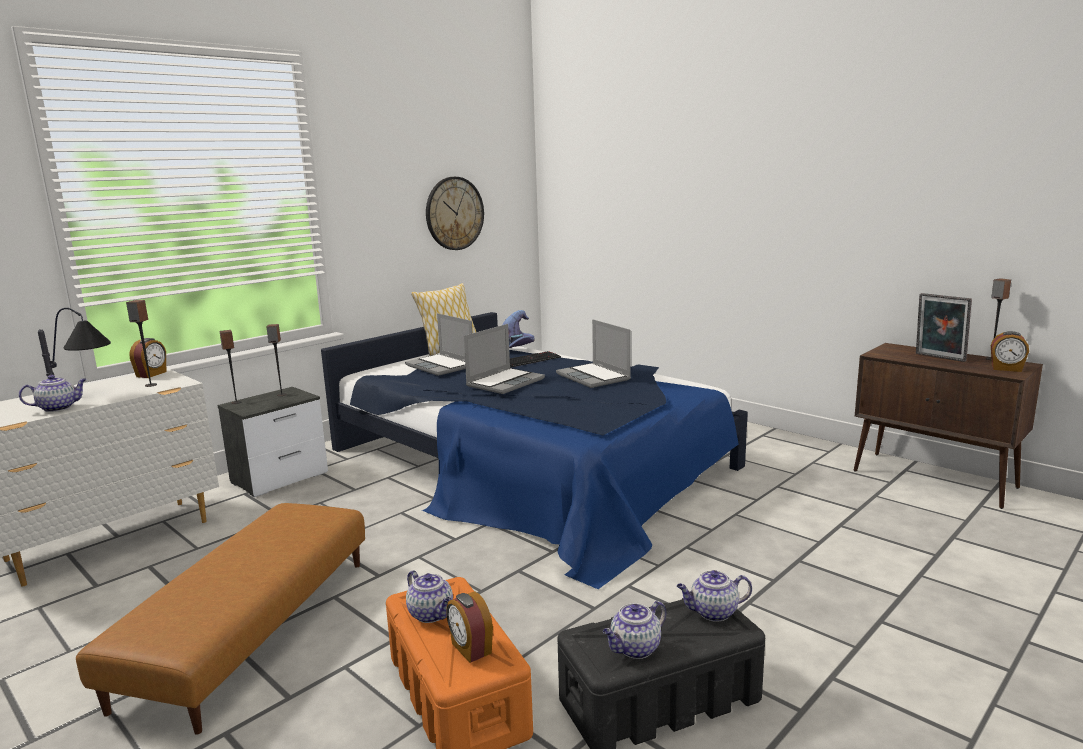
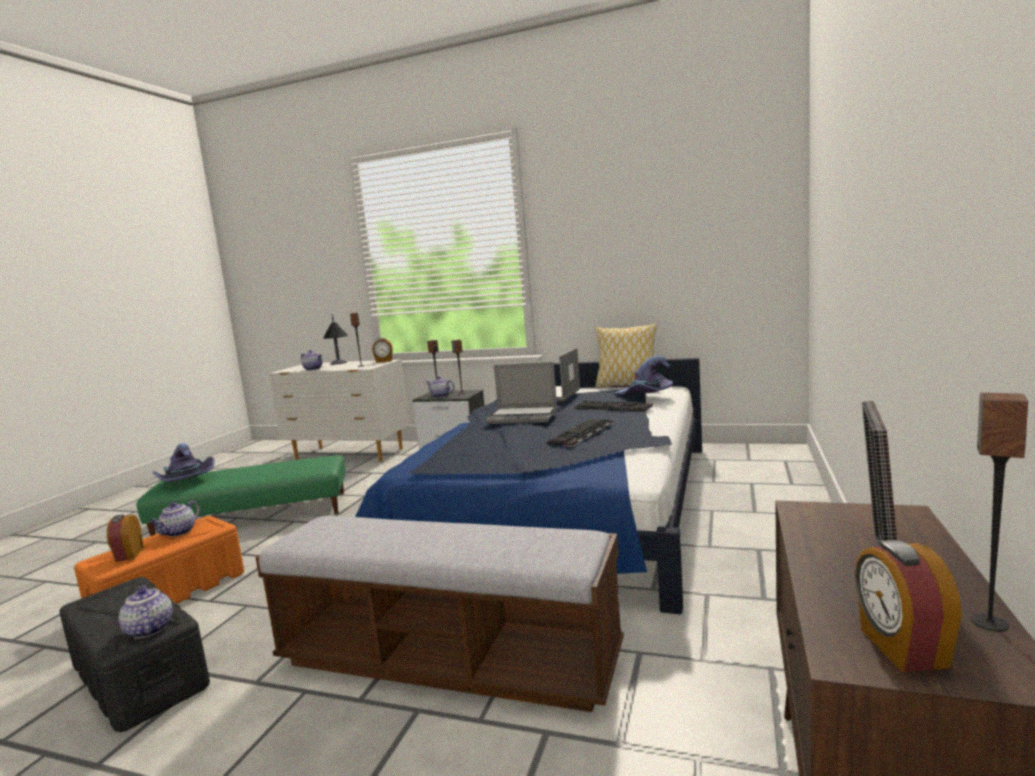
camera: 65 degrees right, 5 degrees down
(175, 618) = (185, 481): none -> purple hat
(249, 628) = (254, 515): brown ottoman -> green ottoman
(454, 213) = (673, 252): wall clock -> none
(470, 649) = (128, 554): alarm clock -> alarm clock turned 45 degrees counterclockwise
(594, 377) = (581, 433): laptop -> keyboard
(635, 649) = (102, 608): teapot -> teapot (440, 396)
(743, 542) = (447, 659): none -> bench

